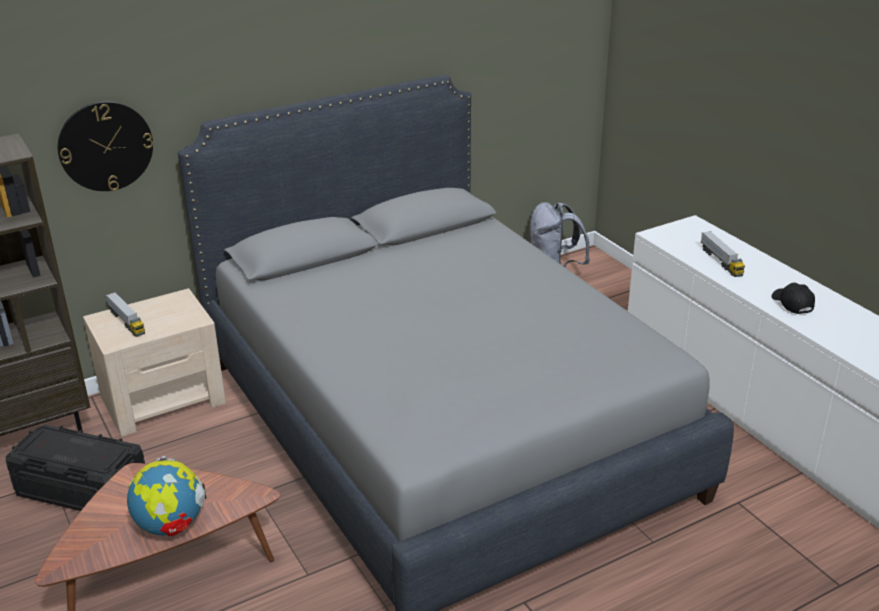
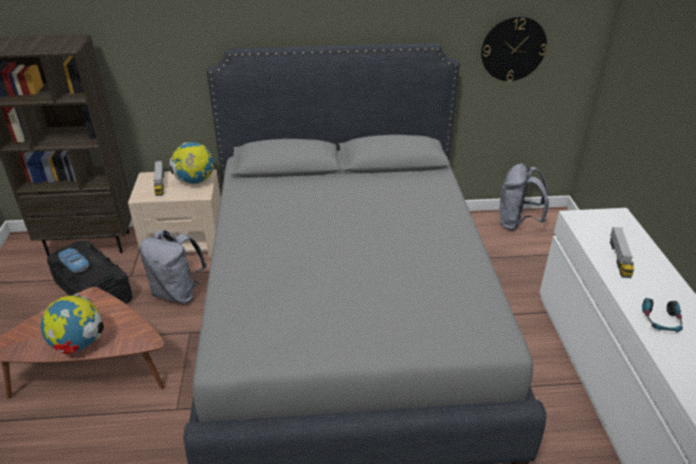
camera: 25 degrees right, 5 degrees up
(57, 454) = (74, 263): none -> toy car
(105, 146) = (157, 55): wall clock -> wall clock (513, 48)
(174, 308) = (195, 181): none -> globe
(204, 458) = (178, 293): none -> grey backpack
(791, 304) = (661, 321): black cap -> headphones

